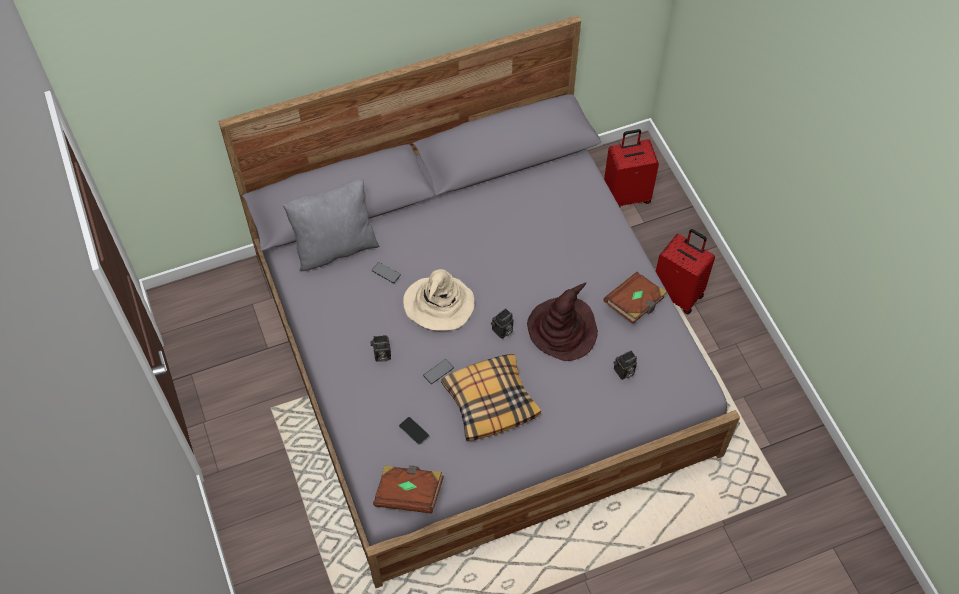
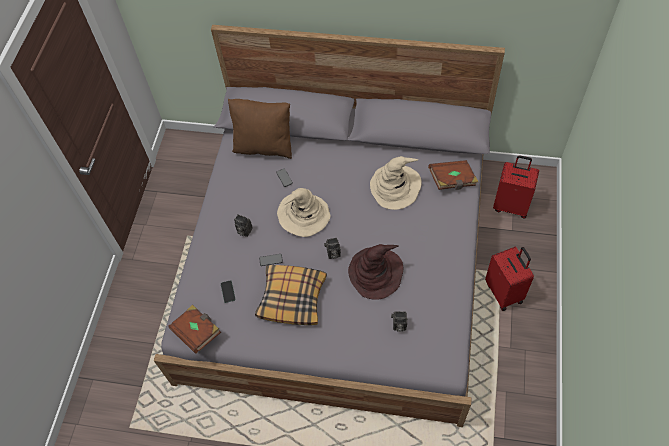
camera: 35 degrees right, 0 degrees up
(335, 247) = (264, 146): grey pillow -> brown pillow
(520, 225) = (395, 187): none -> beige hat
(634, 304) = (440, 280): brown book -> brown book (452, 180)

